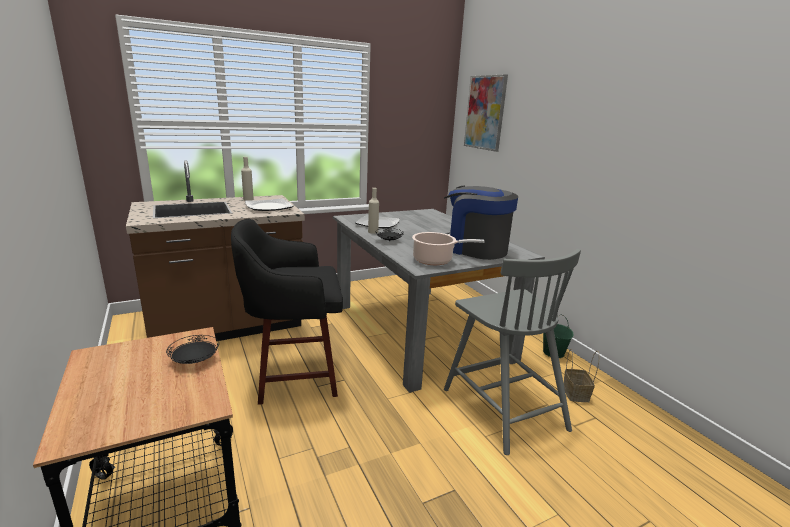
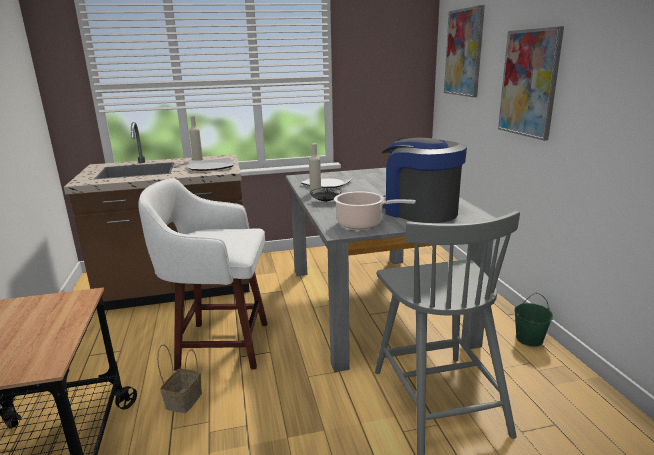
camera: 15 degrees right, 0 degrees up
(195, 361) = (64, 320): black plate -> none
(293, 377) = (220, 345): black stool -> white stool
(551, 143) = (529, 83): none -> picture
(574, 393) = (538, 391): basket -> basket (184, 399)

